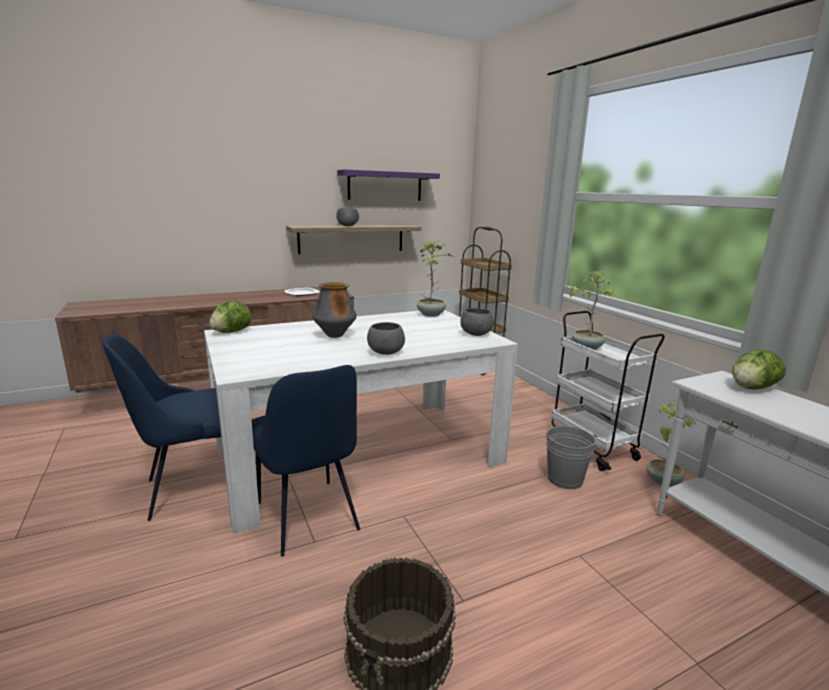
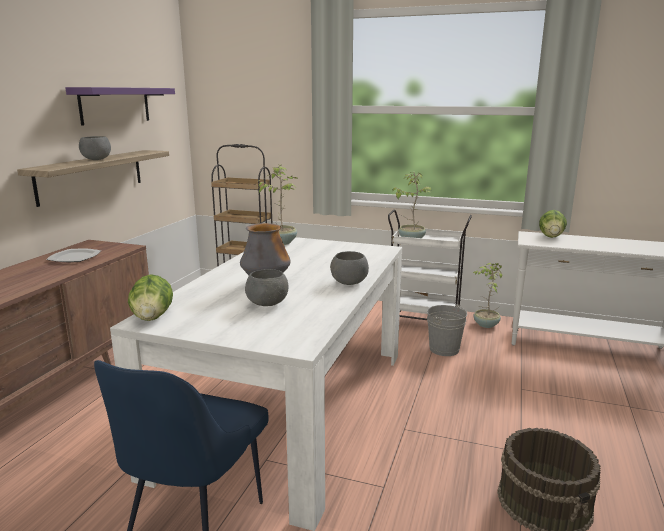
camera: 45 degrees left, 0 degrees up
(308, 516) = (344, 474): blue chair -> none
(475, 335) = (361, 248): grey bowl -> grey bowl (267, 304)

